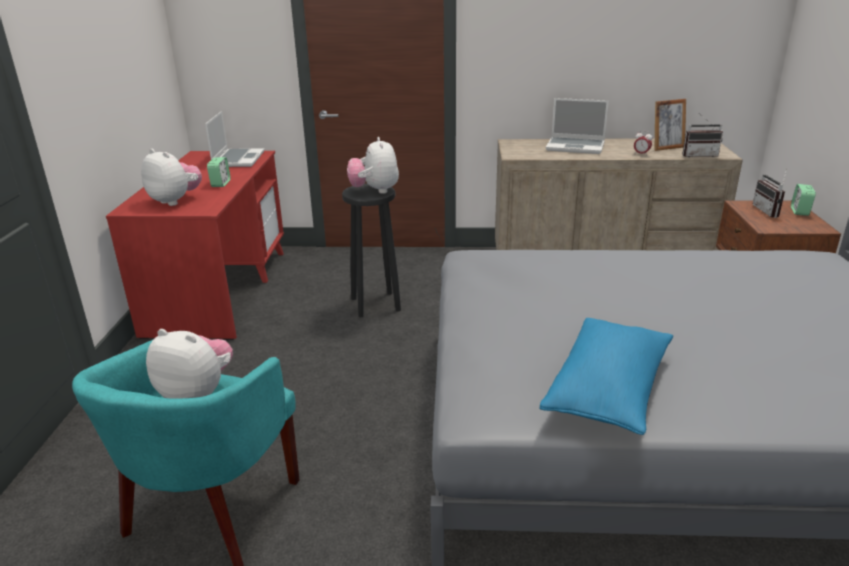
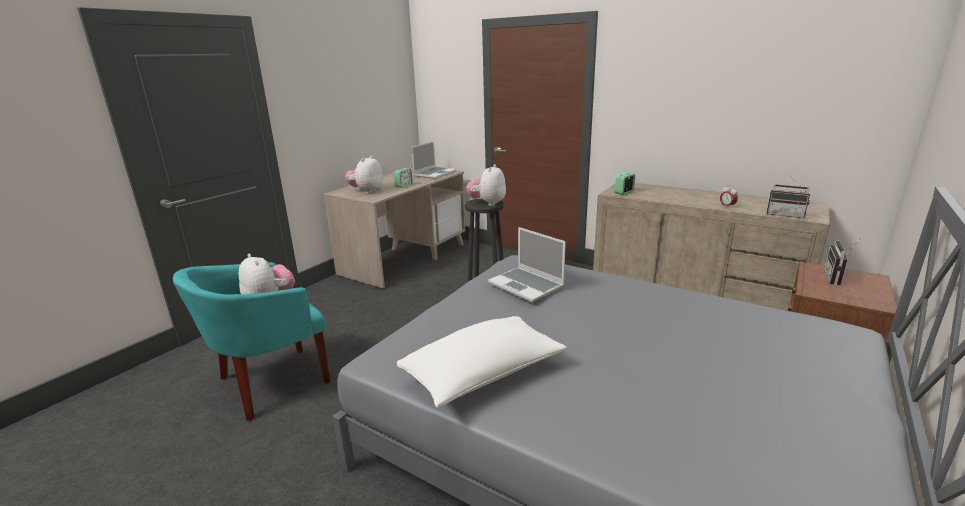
camera: 30 degrees right, 5 degrees down
(175, 201) = (366, 191): plush toy -> plush toy turned 135 degrees counterclockwise
(220, 290) = (405, 258): red desk -> beige desk
(576, 146) = (675, 194): laptop -> laptop (527, 285)
(608, 391) = (483, 375): blue pillow -> white pillow
(666, 148) = (761, 205): picture frame -> none
(799, 211) = (875, 285): alarm clock -> alarm clock (624, 192)

